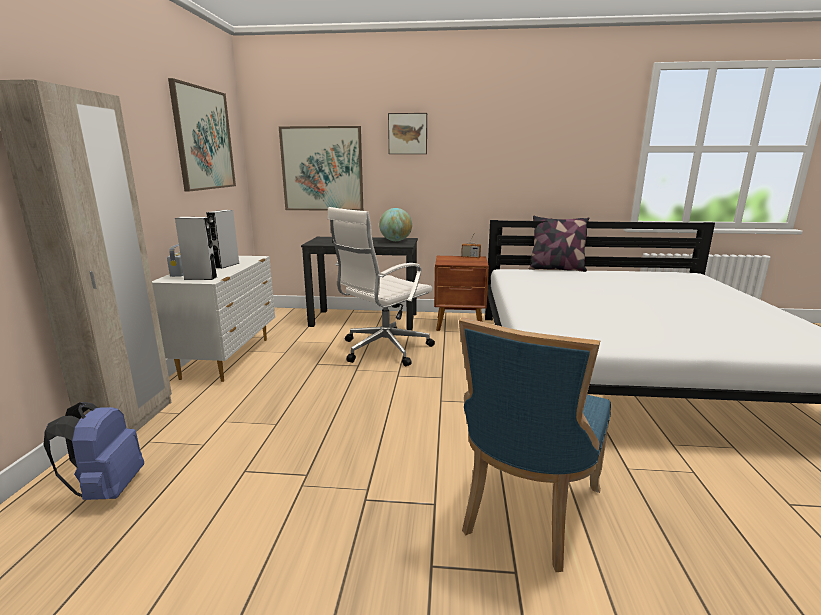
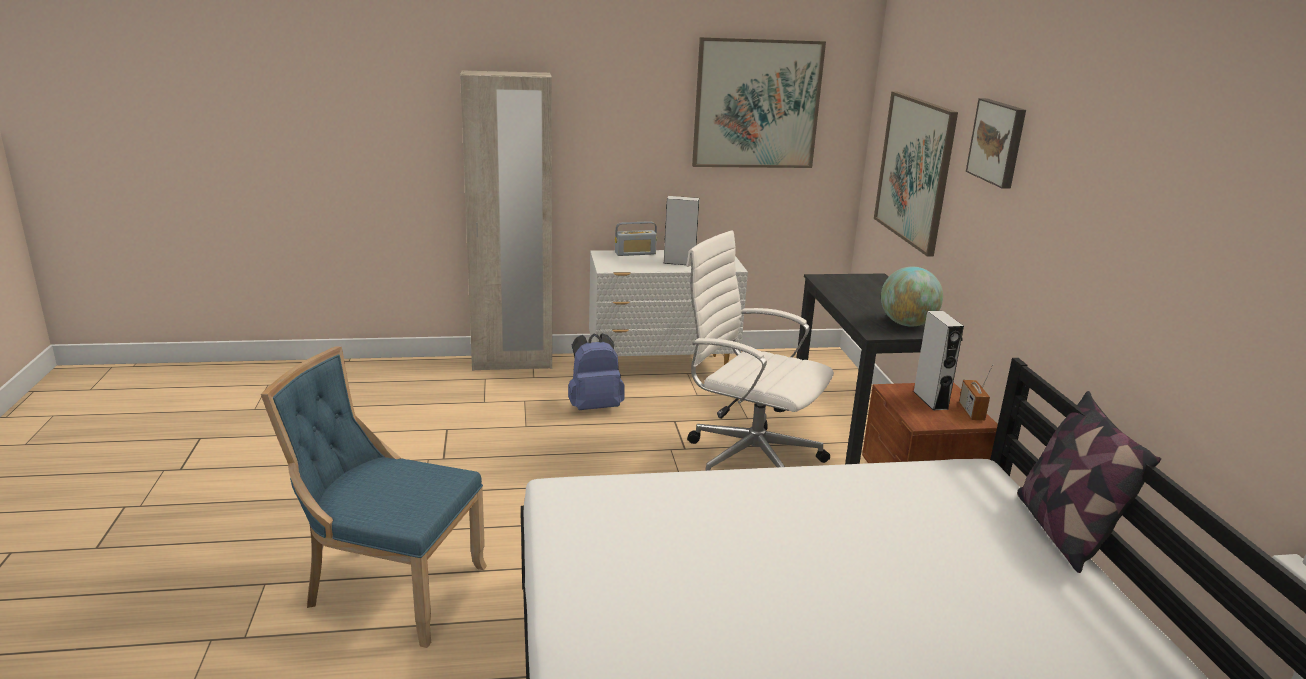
camera: 75 degrees right, 5 degrees up
(107, 489) = (420, 384): blue backpack -> blue backpack (594, 406)
(200, 278) = (615, 264): grey speaker -> grey speaker (930, 400)

